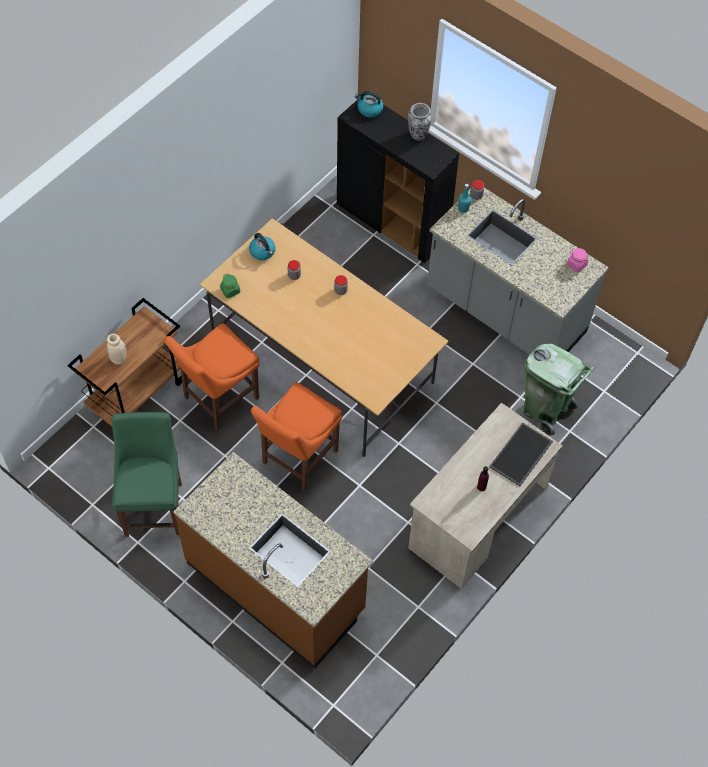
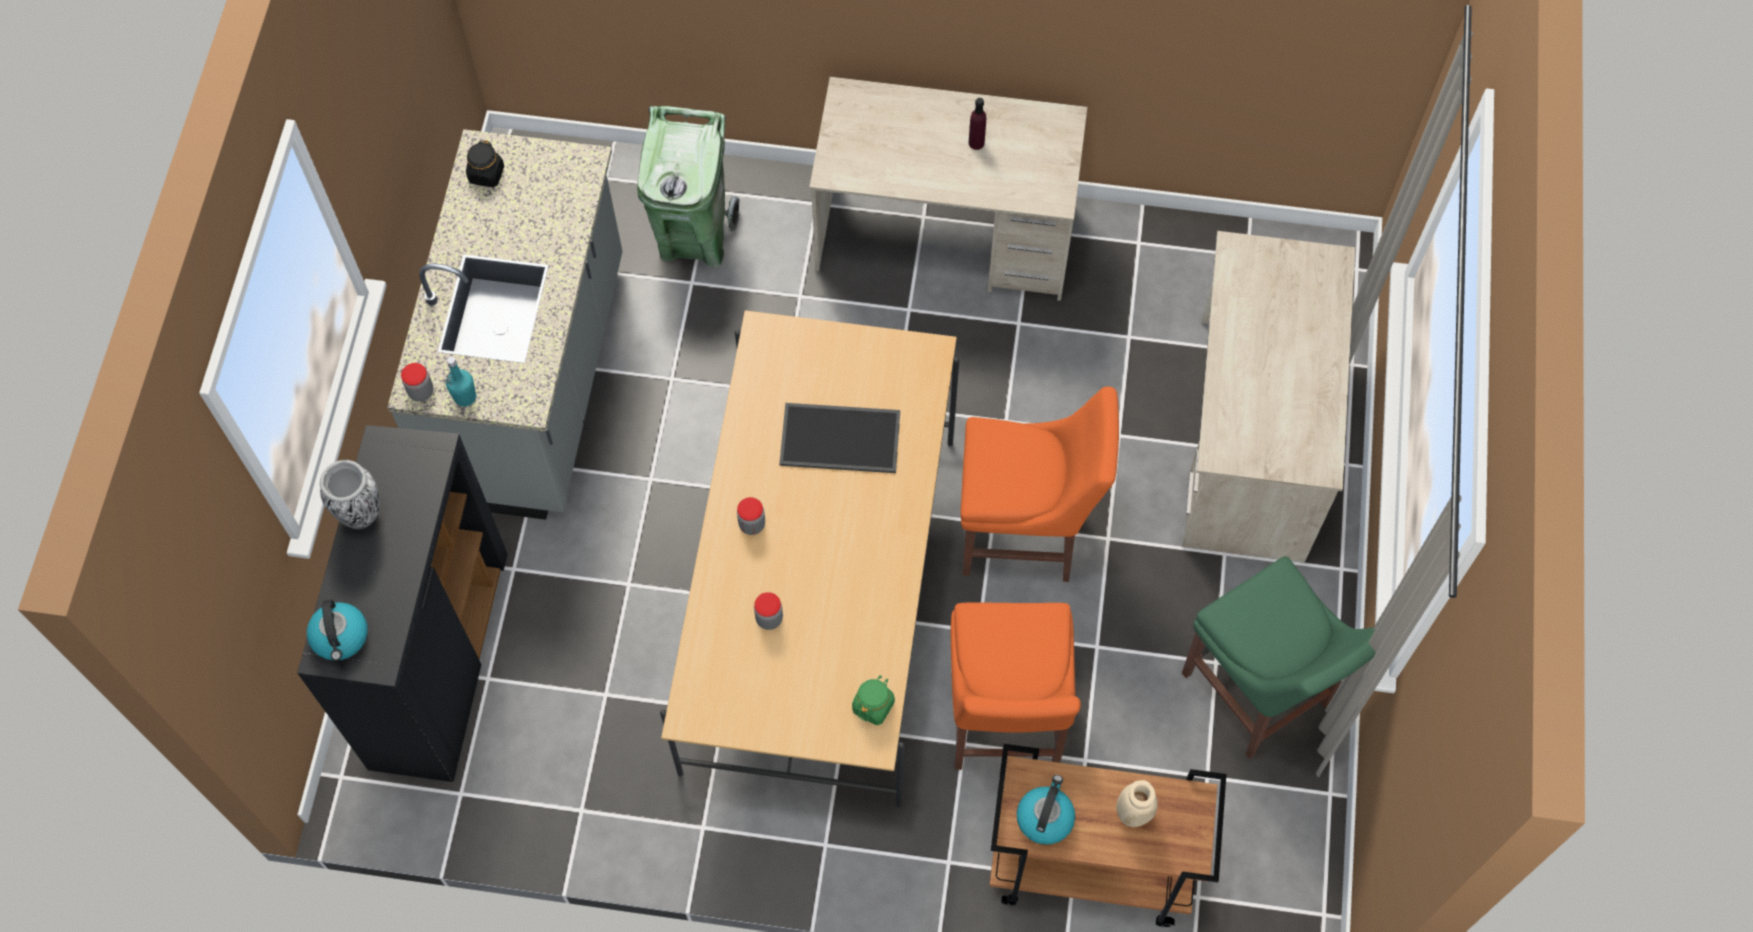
camera: 120 degrees left, 5 degrees up
(154, 505) = (1259, 695): green chair -> green chair turned 90 degrees counterclockwise
(218, 399) = (1004, 724): orange chair -> orange chair turned 75 degrees clockwise
(263, 252) = (751, 704): kettle -> kettle (1044, 817)
(276, 586) = (1250, 438): brown counter -> beige desk
(521, 455) = (885, 118): tray -> tray (841, 437)
(576, 264) = (486, 174): pink jar -> black jar

